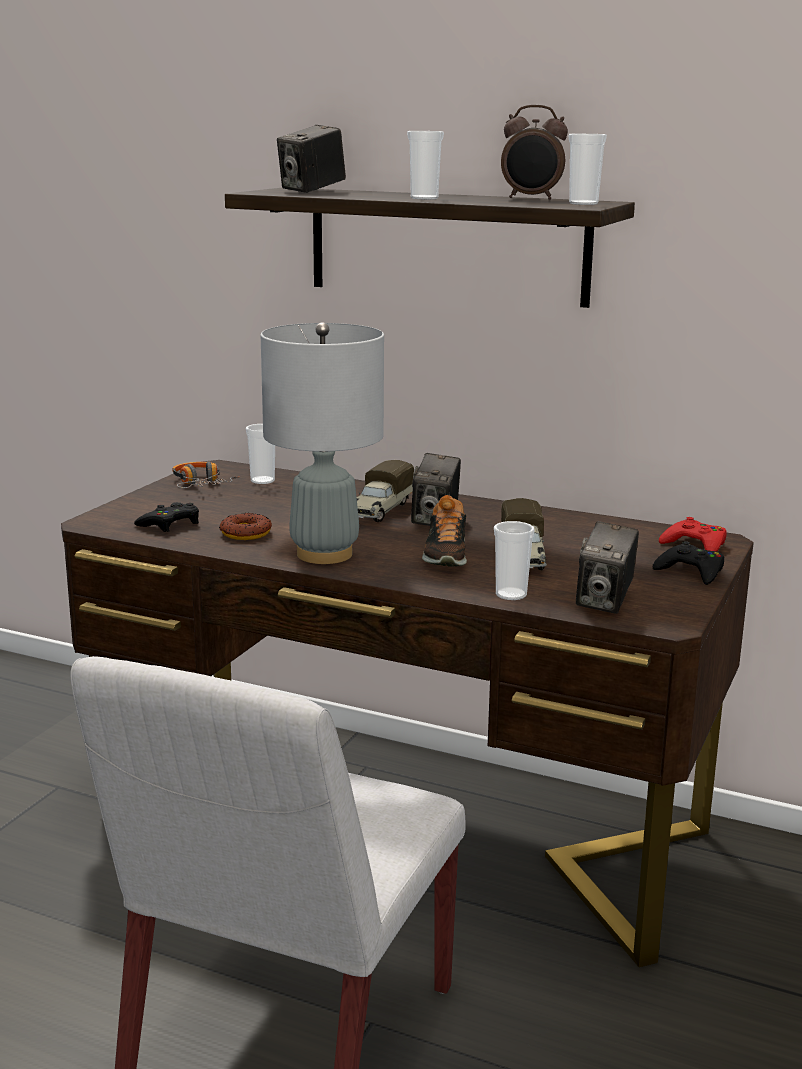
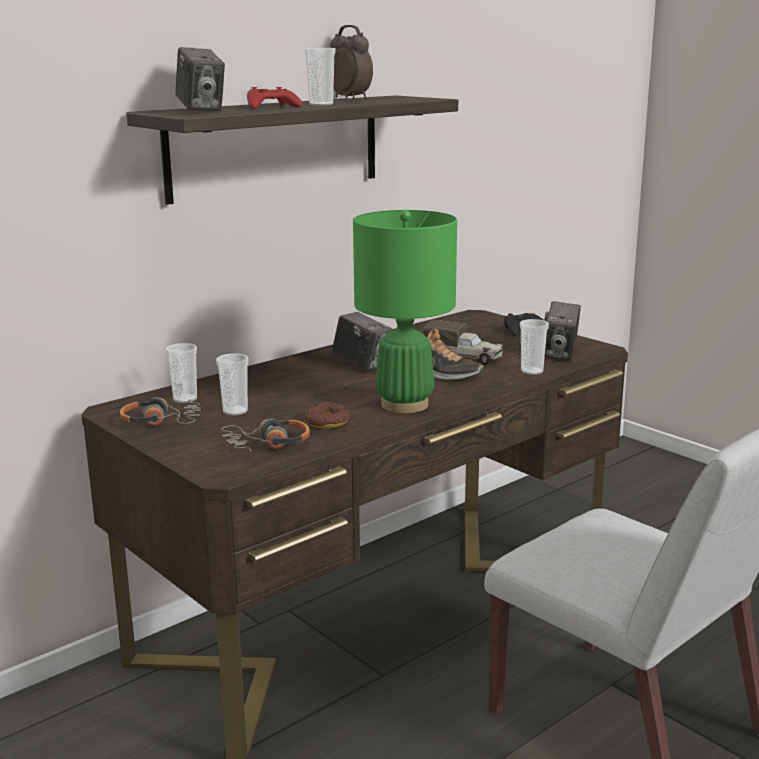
camera: 65 degrees left, 0 degrees up
(170, 524) = (267, 444): black game controller -> headphones
(325, 554) = (405, 404): grey table lamp -> green table lamp
(379, 511) = (320, 376): toy truck -> none
(531, 198) = (351, 99): alarm clock -> alarm clock turned 75 degrees counterclockwise
(583, 203) = (407, 97): cup -> cup (235, 411)
(604, 602) = (560, 354): camera -> camera turned 60 degrees clockwise
(695, 545) = (479, 320): red game controller -> red game controller (271, 107)

